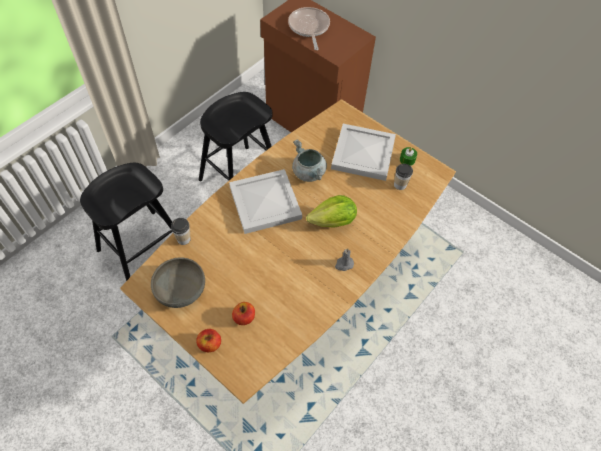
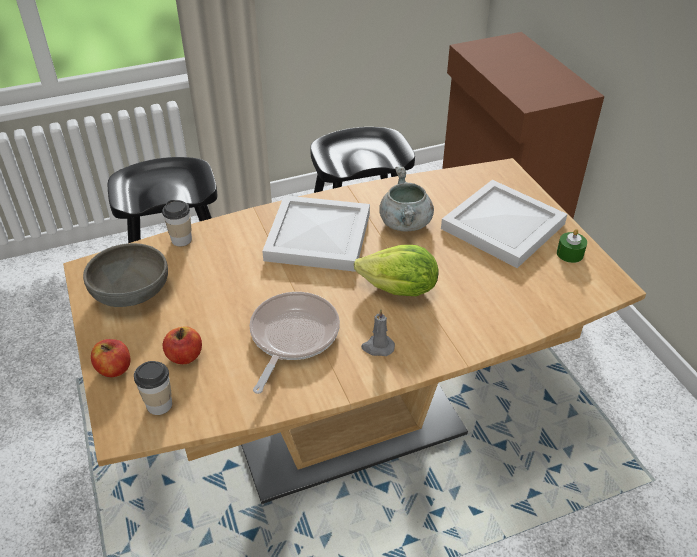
camera: 30 degrees right, 15 degrees down
(309, 28) = (510, 66): frying pan -> frying pan (292, 336)
(400, 185) = (537, 280): cup -> cup (159, 405)

